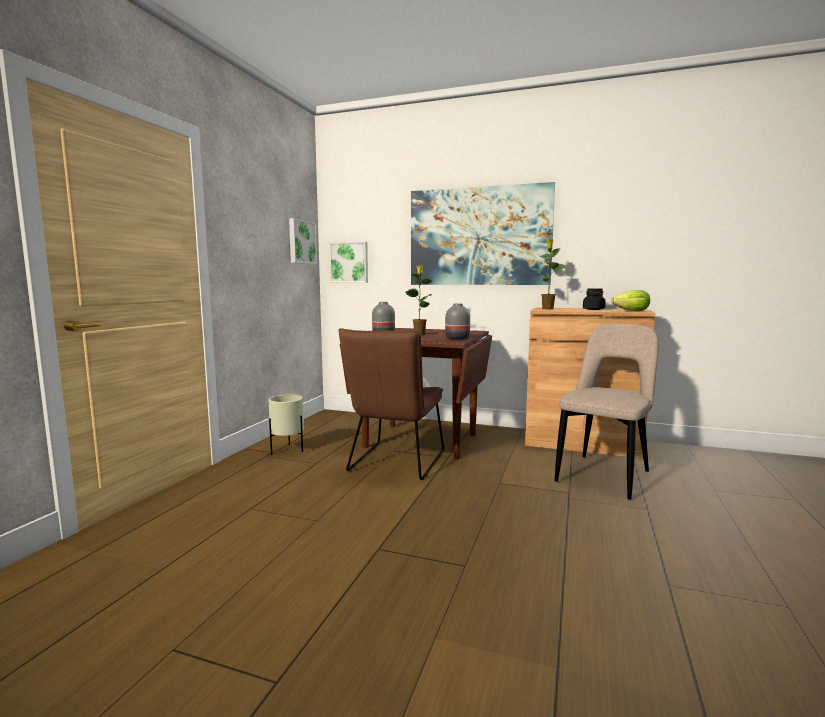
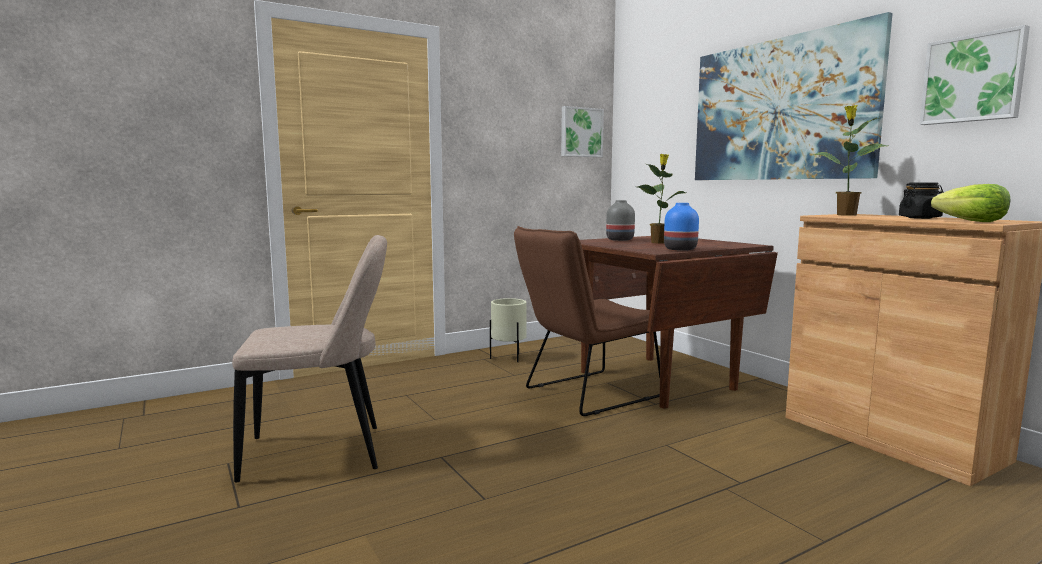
camera: 40 degrees right, 0 degrees up
(349, 262) = (637, 154): picture -> picture (973, 79)
(458, 338) = (681, 249): grey vase -> blue vase
(605, 475) = (844, 483): beige chair -> beige chair (321, 453)

